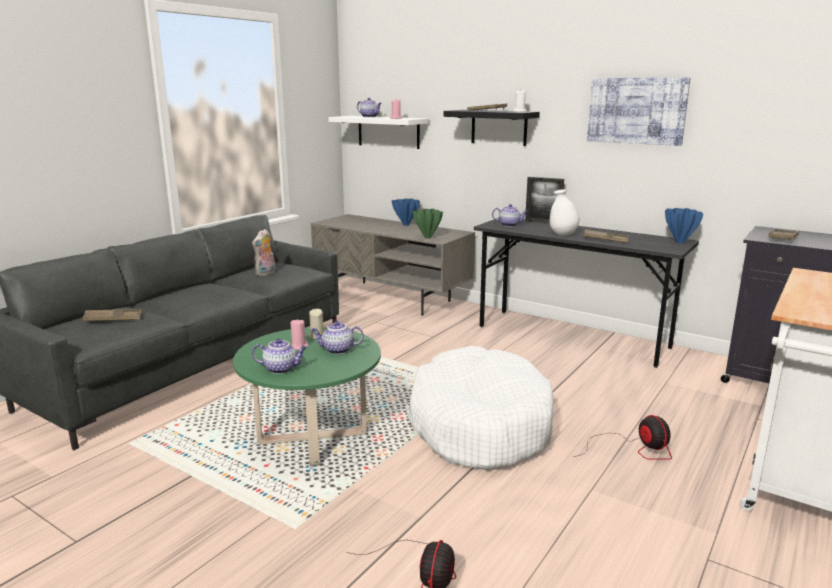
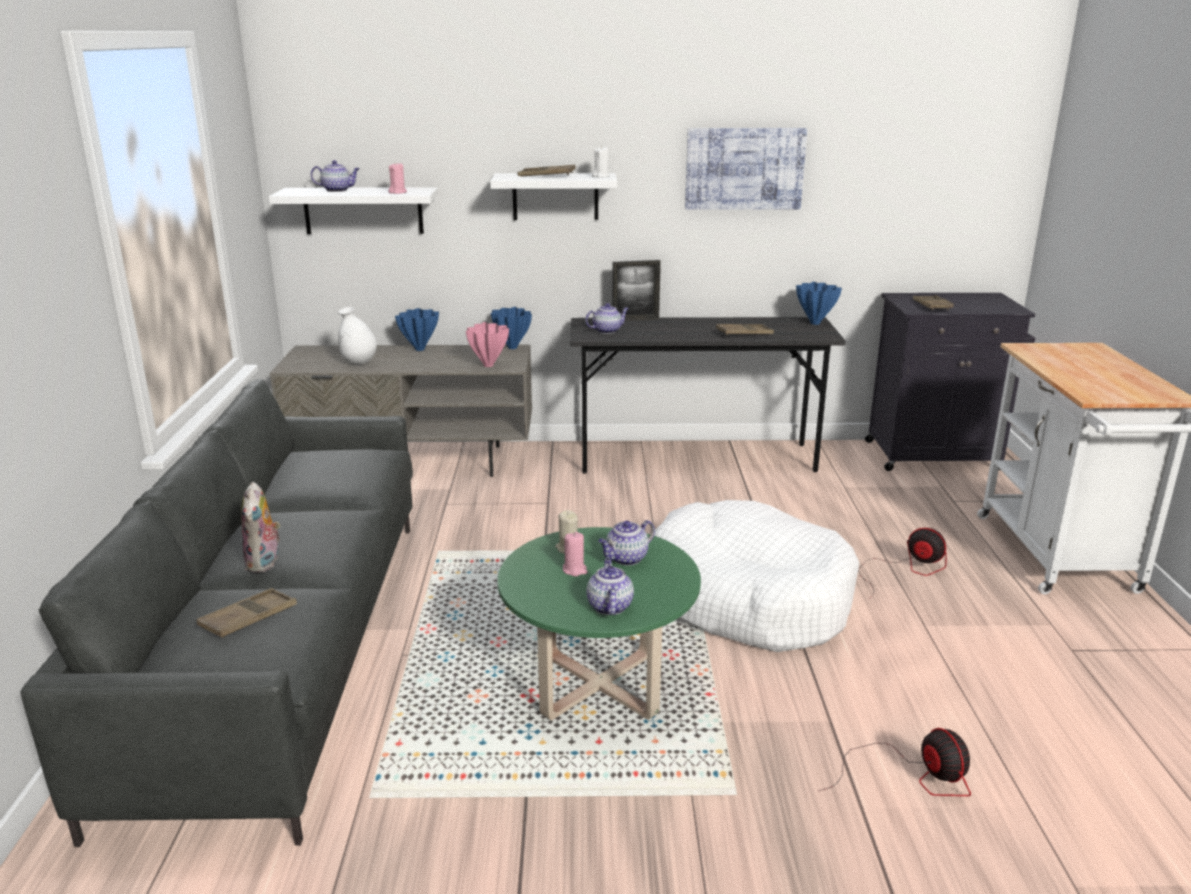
camera: 35 degrees left, 5 degrees up
(266, 273) = (330, 475): plush toy -> plush toy (265, 563)
(281, 369) = (609, 606): teapot -> teapot turned 60 degrees counterclockwise
(427, 237) = (488, 365): green vase -> pink vase
(460, 231) = (511, 347): none -> blue vase
(499, 127) = (555, 196): black shelf -> white shelf
(563, 235) = (691, 335): white vase -> white vase (359, 363)

